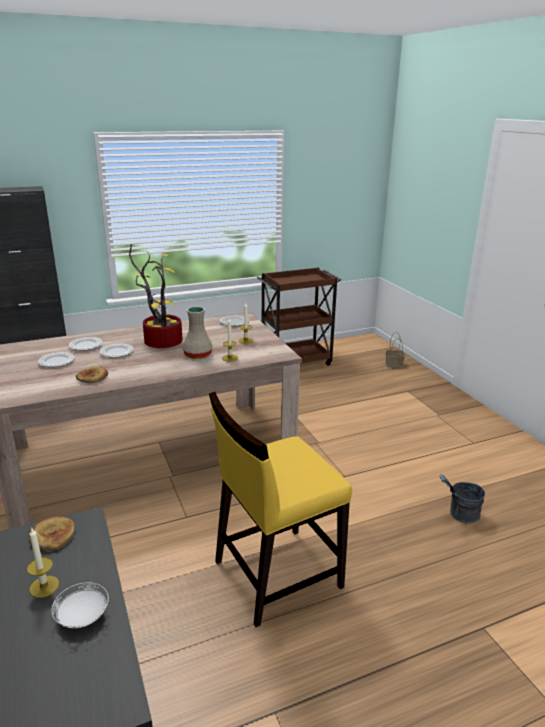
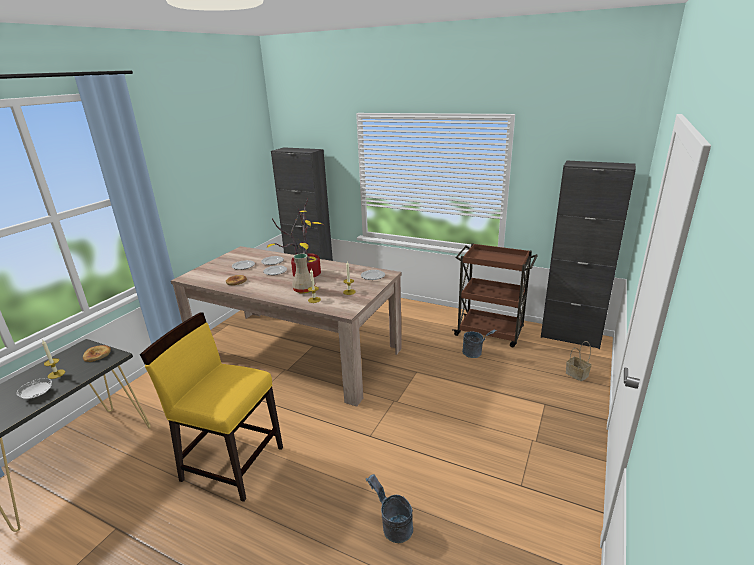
camera: 50 degrees right, 0 degrees up
(312, 381) = (475, 354): none -> grey bucket
(351, 342) = (570, 337): none -> black cabinet

